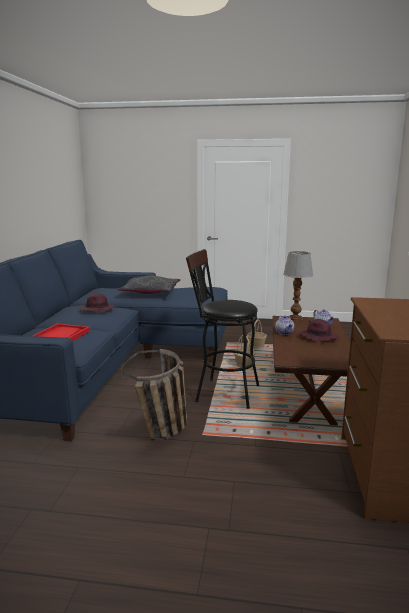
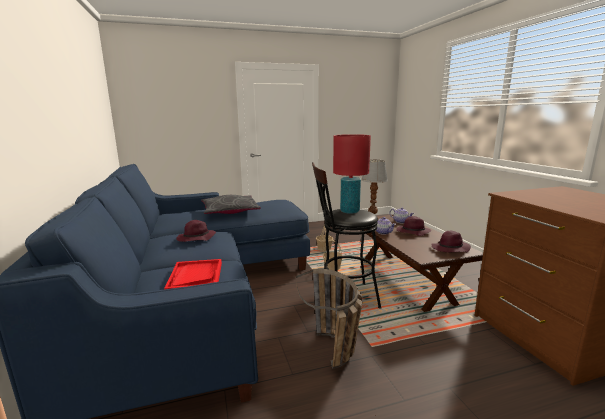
camera: 25 degrees left, 0 degrees up
(230, 302) = (349, 211): none -> red table lamp
(330, 359) = (450, 249): none -> purple hat

